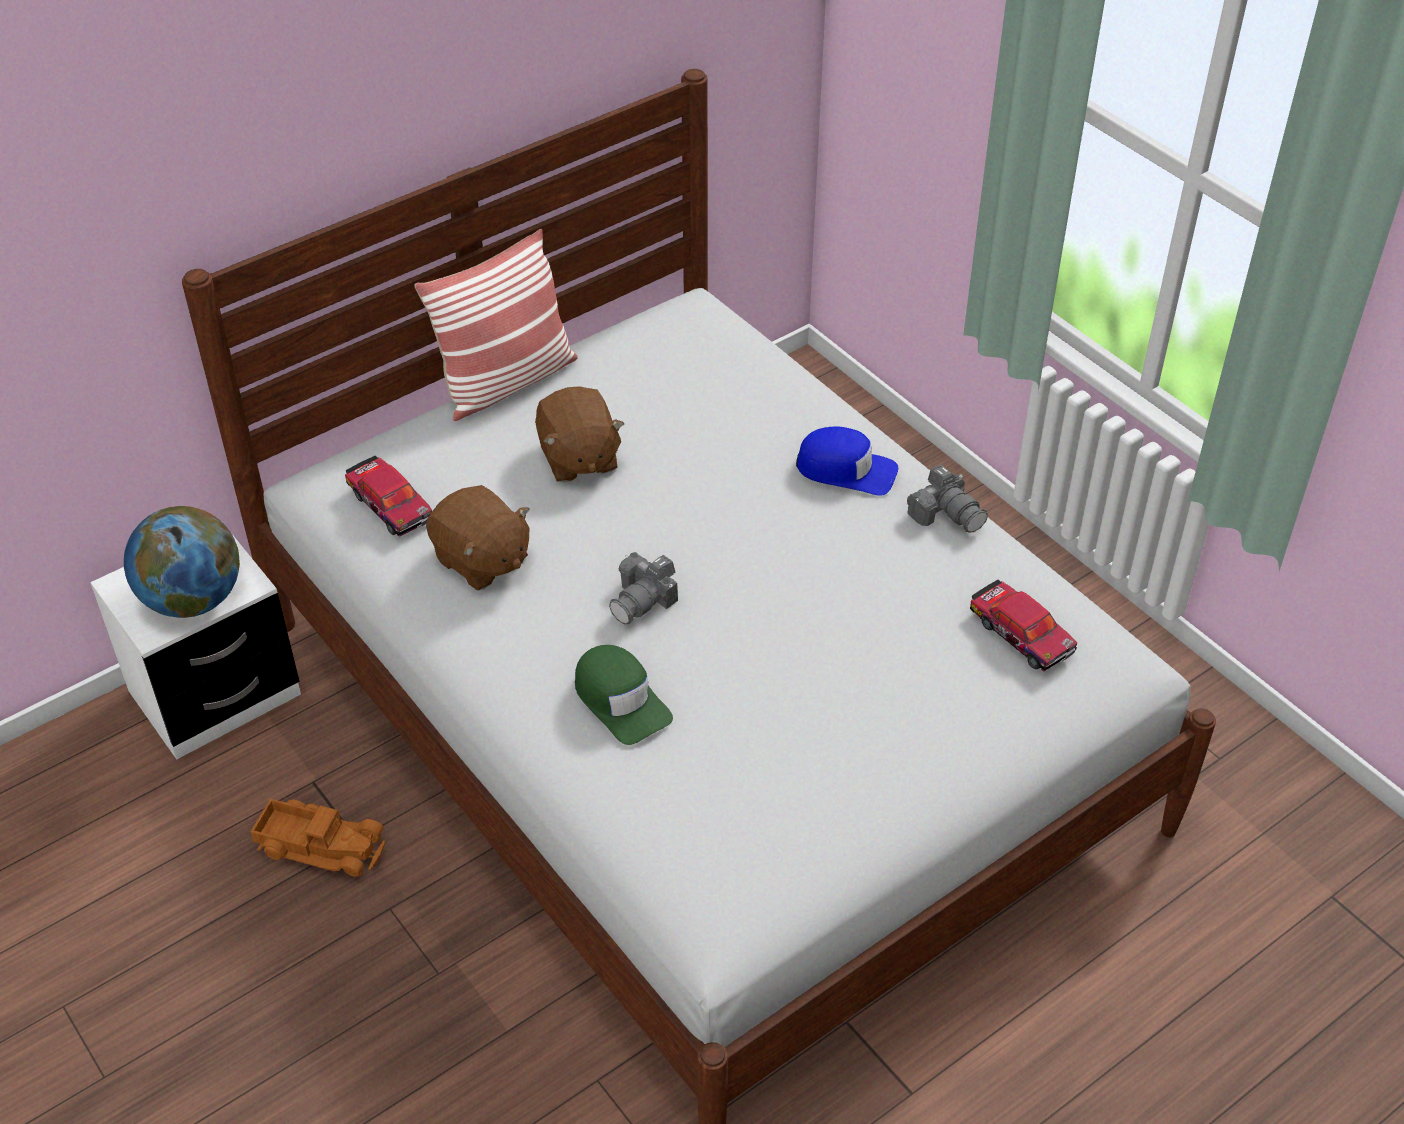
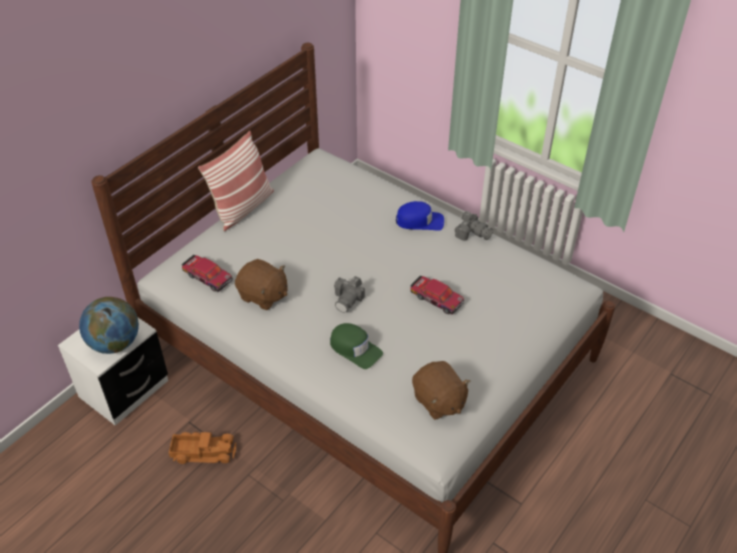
camera: 15 degrees left, 0 degrees up
(578, 458) = (292, 238): brown plush toy -> brown plush toy (438, 401)
(1021, 633) = (525, 281): toy car -> toy car (436, 298)

